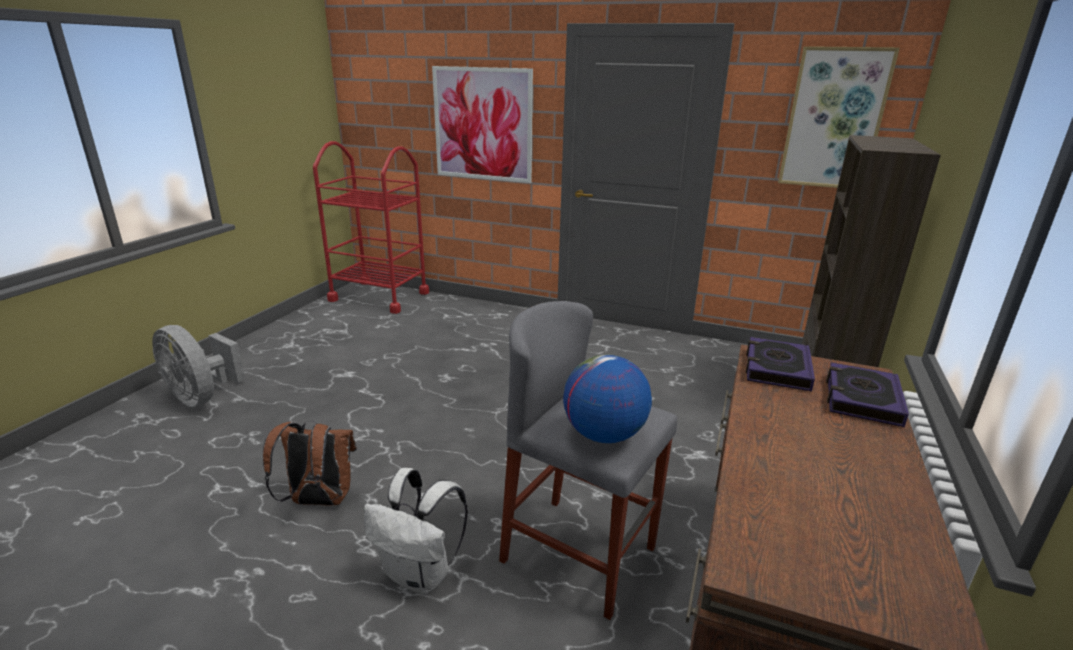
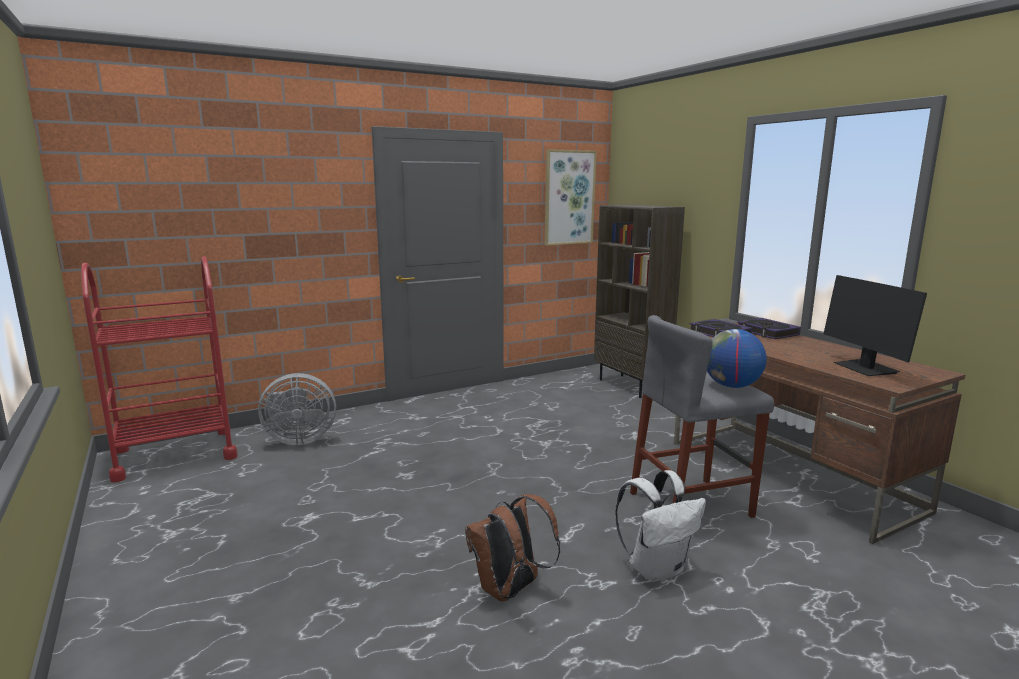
camera: 50 degrees left, 10 degrees down
(202, 397) = (180, 624): grey fan -> grey fan (298, 440)
(482, 124) = (288, 224): picture -> none
(804, 525) = (865, 368): none -> monitor

